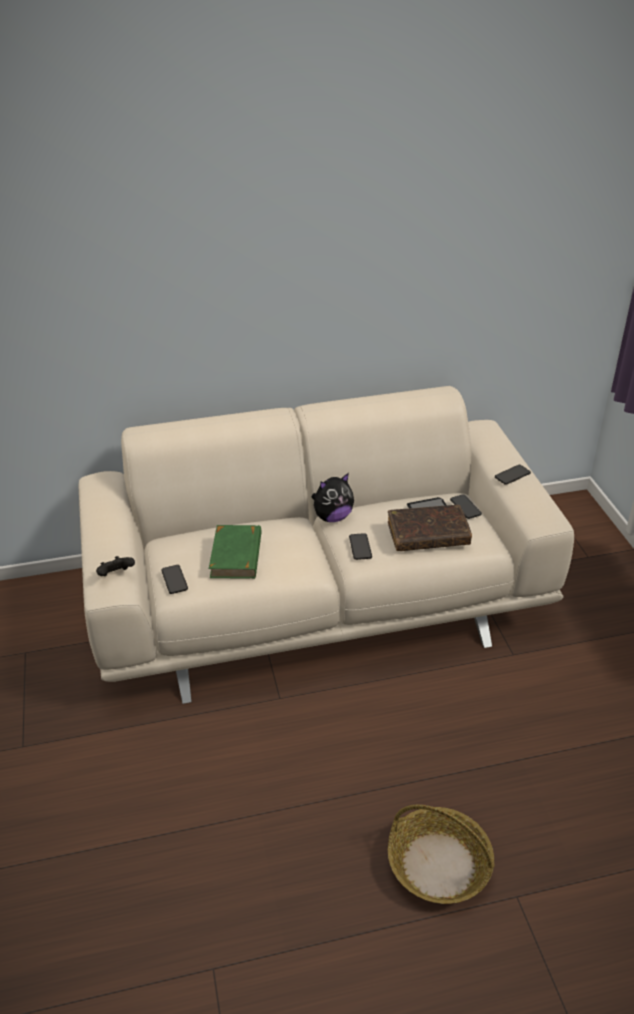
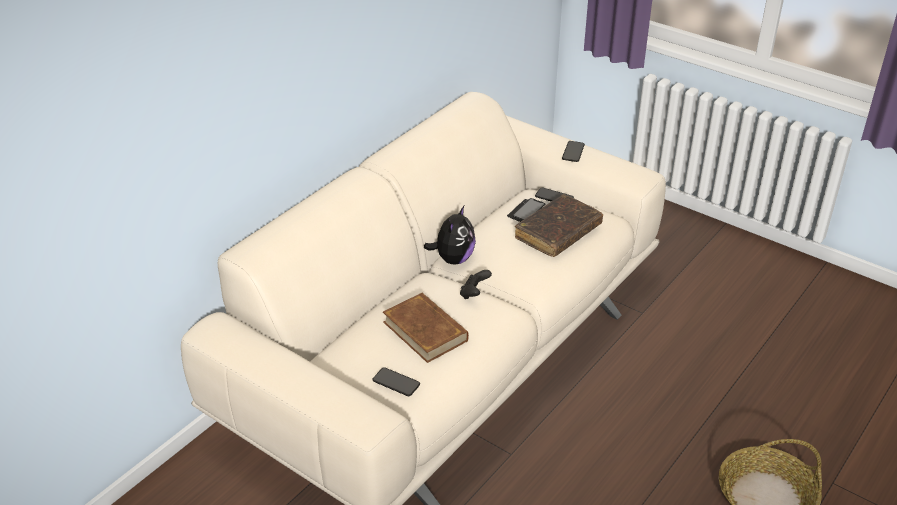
camera: 40 degrees left, 0 degrees up
(116, 575) = (357, 404): black game controller -> black game controller (474, 294)
(237, 555) = (425, 331): green book -> brown book
(360, 547) = (517, 270): phone -> none

